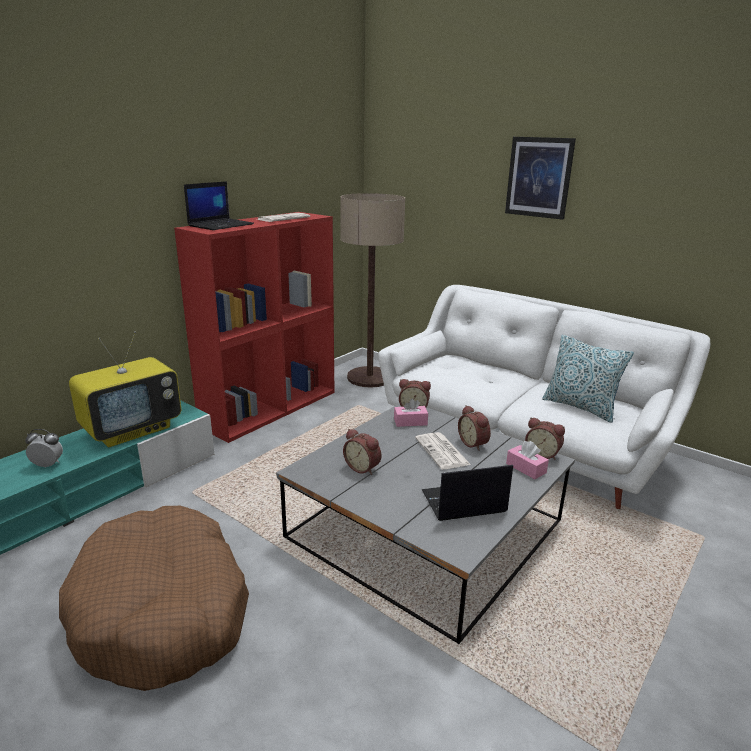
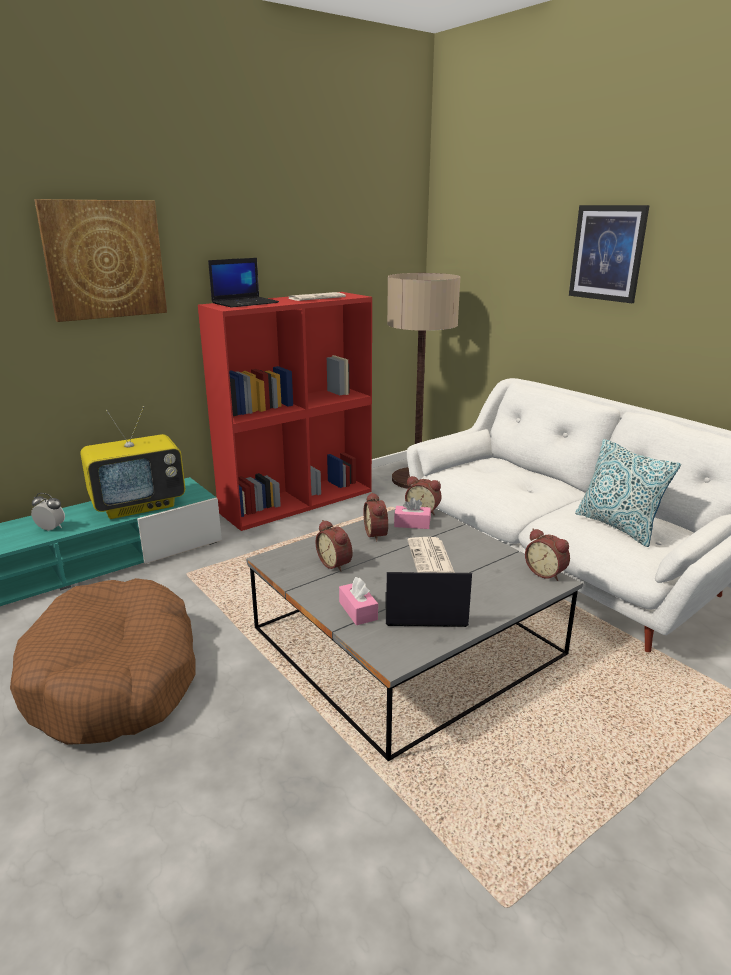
camera: 15 degrees right, 0 degrees up
(83, 185) = (104, 260): none -> picture
(474, 443) = (471, 553): alarm clock -> alarm clock (377, 534)
(526, 468) = (517, 585): pink tissue box -> pink tissue box (358, 611)

